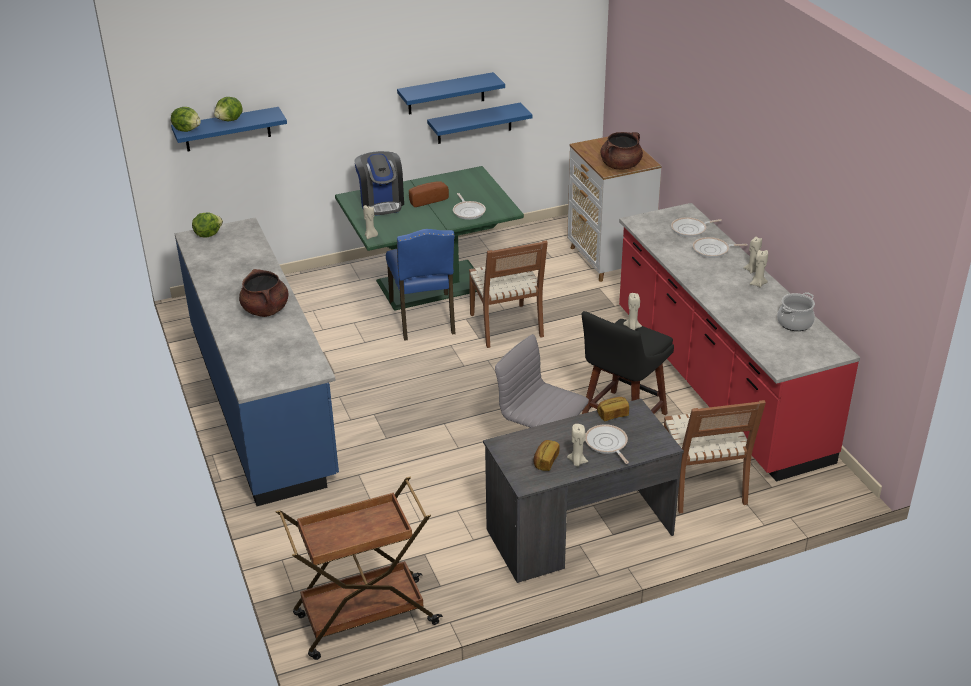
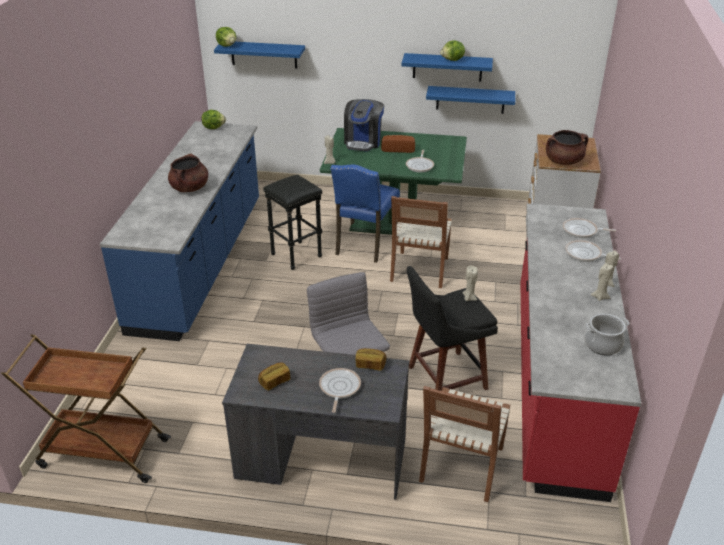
camera: 30 degrees right, 0 degrees up
(230, 120) = (261, 46): lettuce -> lettuce (452, 60)
(362, 354) = (296, 254): none -> black stool
(577, 462) = (299, 393): beige candle -> none

